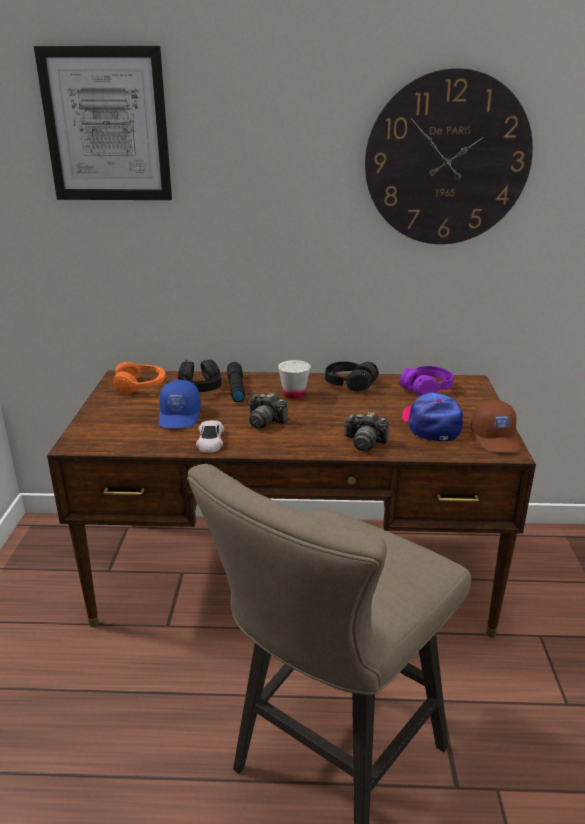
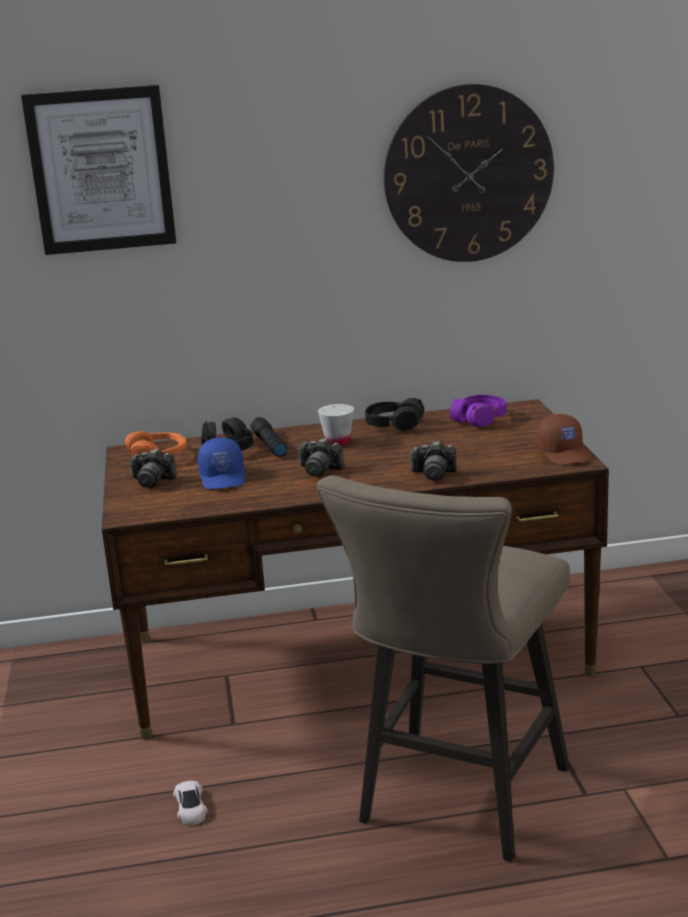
camera: 10 degrees left, 5 degrees down
(120, 410) = (152, 481): none -> camera
(210, 440) = (271, 493): white toy car -> white toy car (190, 807)
(431, 424) = (495, 450): cap -> none

